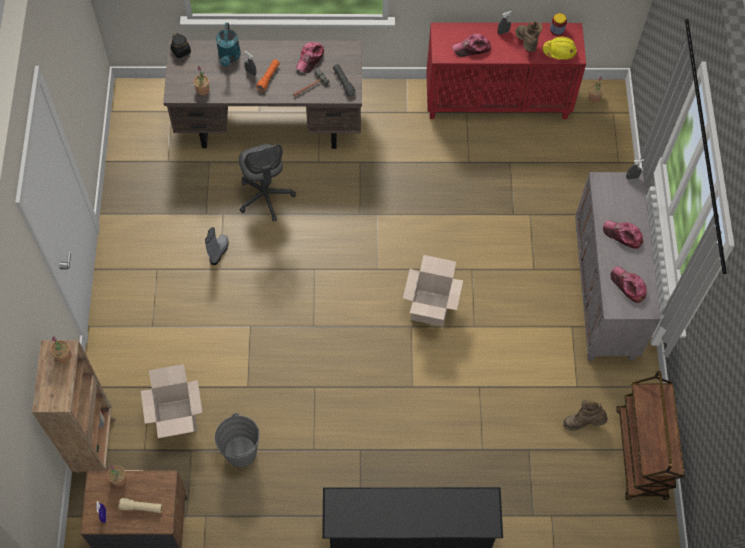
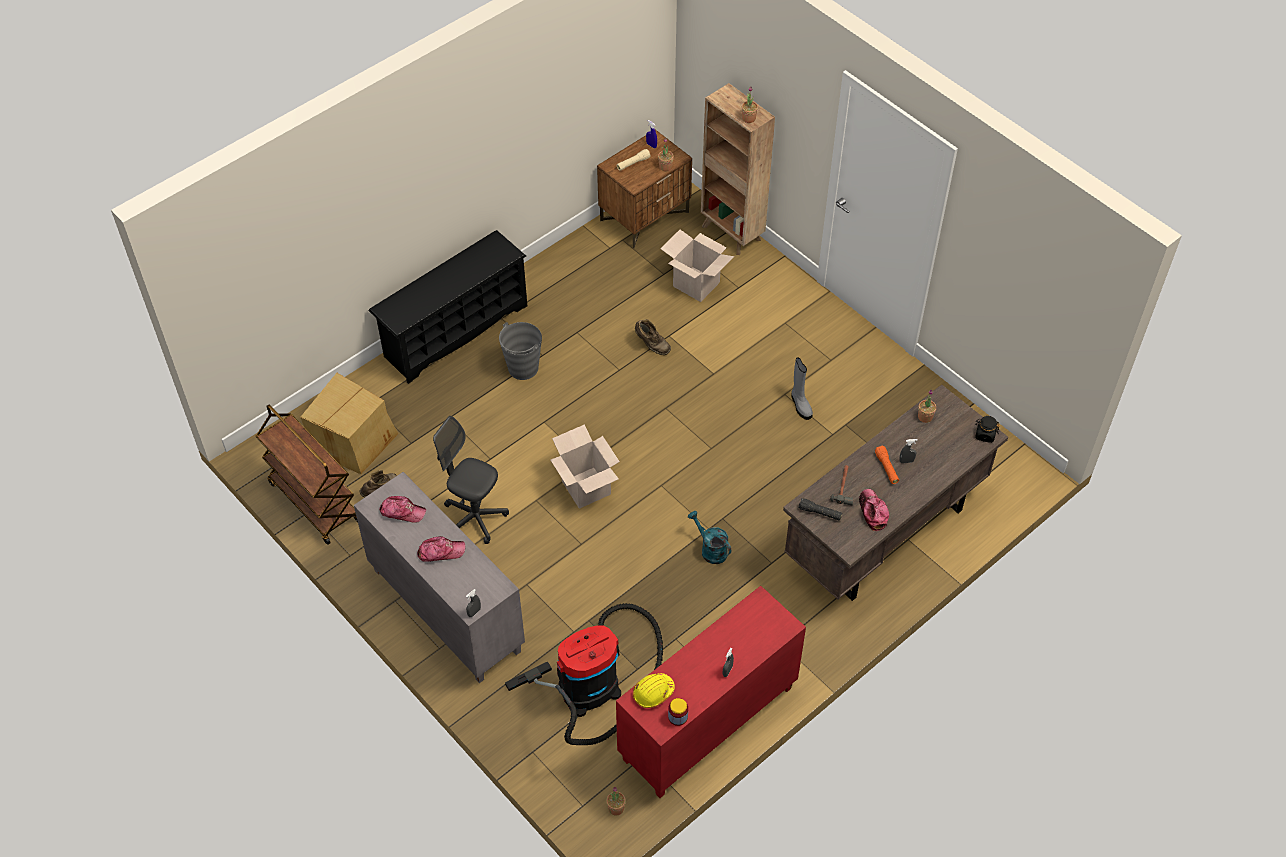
camera: 140 degrees right, 10 degrees down
(229, 57) = (940, 460): turquoise watering can -> turquoise watering can (710, 549)
(241, 452) = (626, 296): grey bucket -> grey bucket (522, 368)
(265, 197) = (814, 473): grey office chair -> grey office chair (474, 518)
(472, 48) = (739, 629): cap -> none
(526, 44) = (693, 675): brown boot -> brown boot (651, 345)
(545, 172) = (595, 685): none -> vacuum cleaner
(572, 490) = (352, 439): none -> cardboard box

